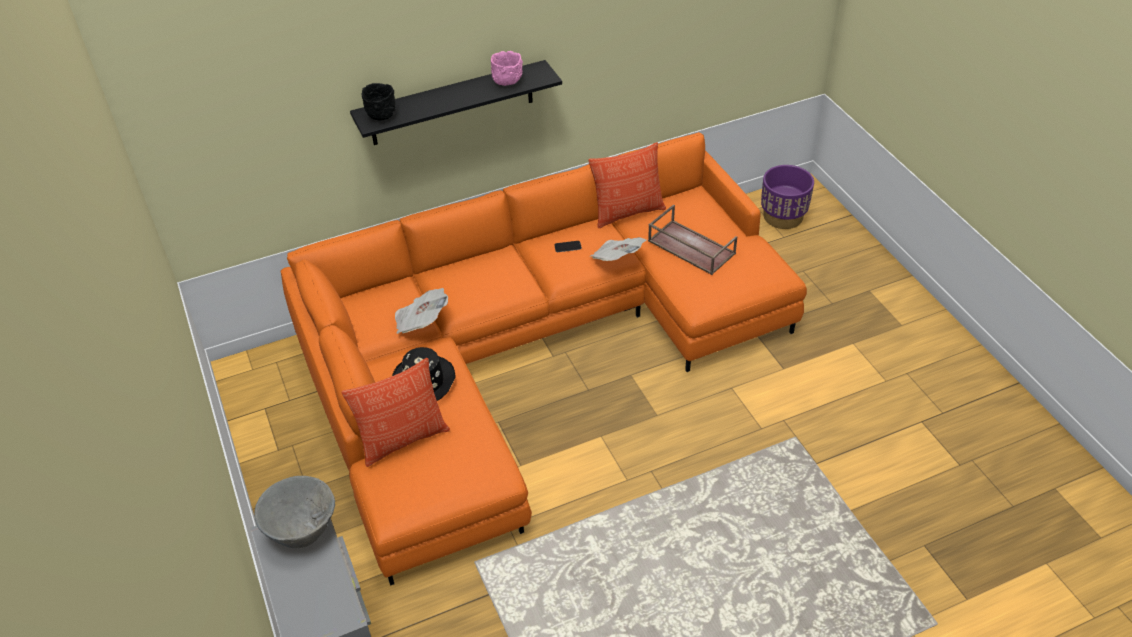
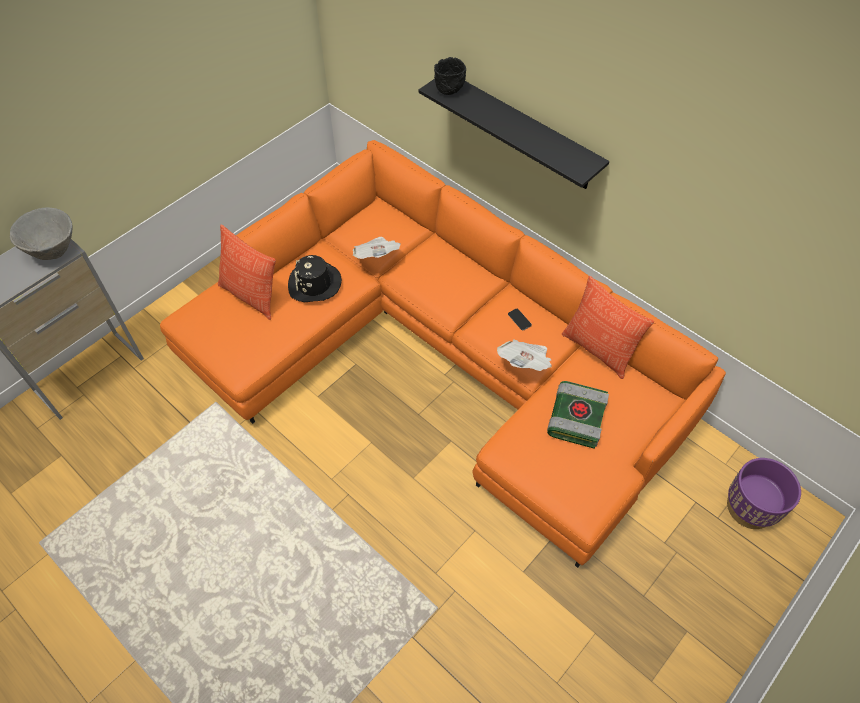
camera: 65 degrees right, 10 degrees up
(507, 83) = (550, 148): pink bowl -> none
(690, 247) = (576, 417): brown tray -> book

